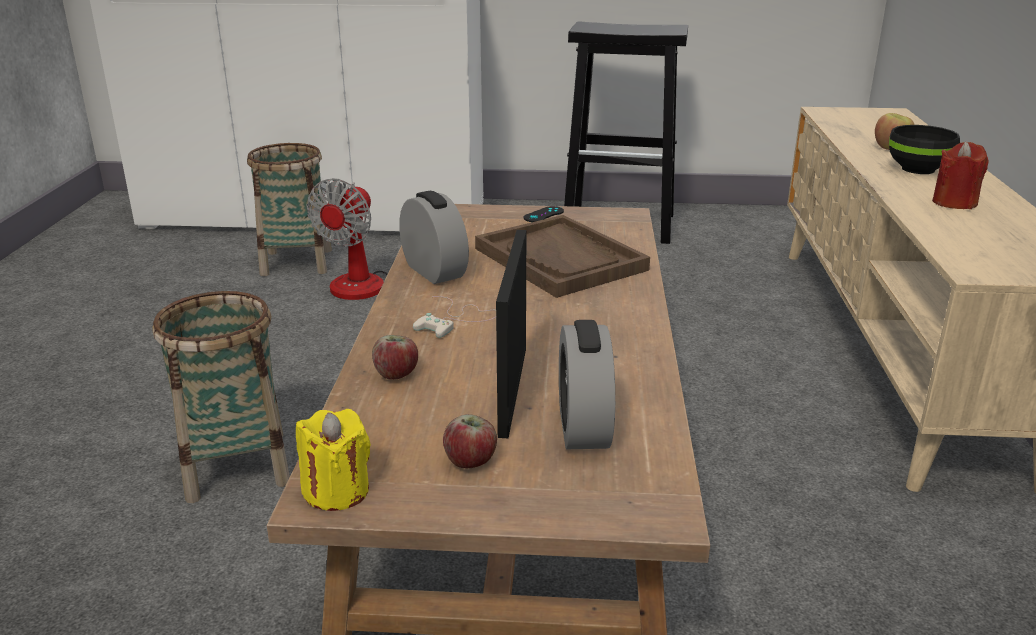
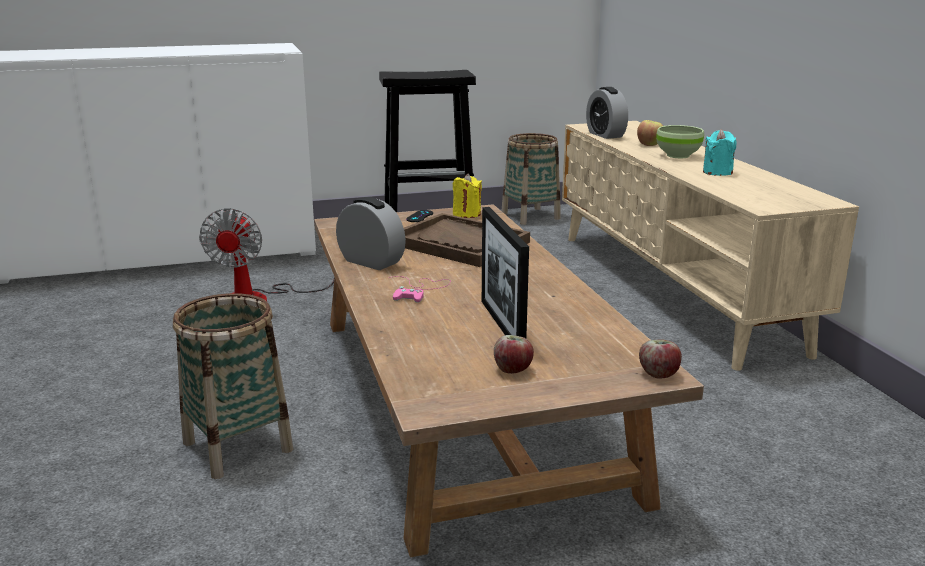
camera: 20 degrees left, 5 degrees down
(297, 262) = (172, 292): basket -> basket (530, 216)
(336, 491) = (435, 402): yellow candle -> yellow candle (466, 214)
(396, 374) = (408, 329): apple -> apple (659, 374)
(457, 320) = (420, 290): white game controller -> pink game controller
(583, 427) = (570, 338): alarm clock -> alarm clock (605, 135)
(917, 169) = (677, 156): black bowl -> green bowl
(954, 202) = (717, 172): red candle -> turquoise candle

